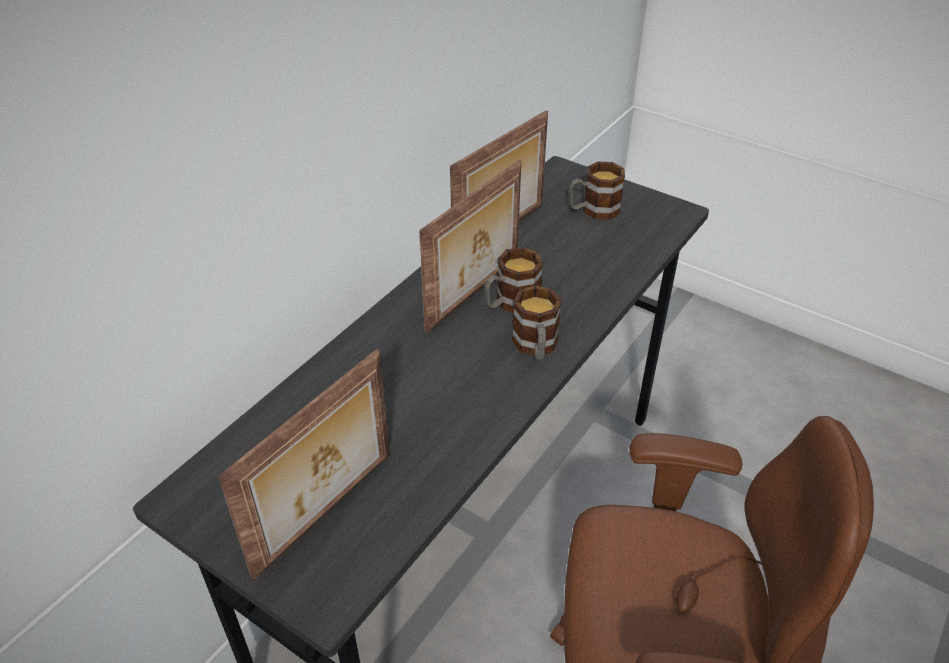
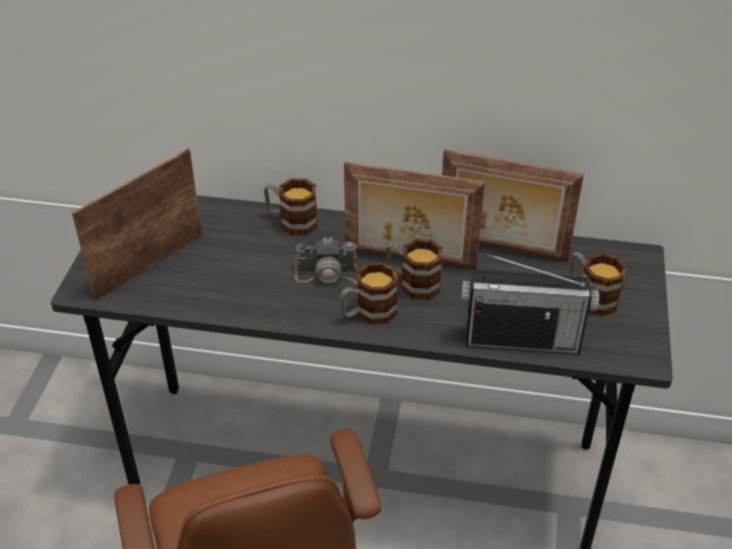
camera: 65 degrees right, 0 degrees up
(327, 513) = (148, 265): picture frame -> picture frame turned 120 degrees clockwise
(348, 359) = (291, 221): none -> mug
(459, 354) = (332, 274): none -> camera
(626, 265) = (522, 340): none -> radio

